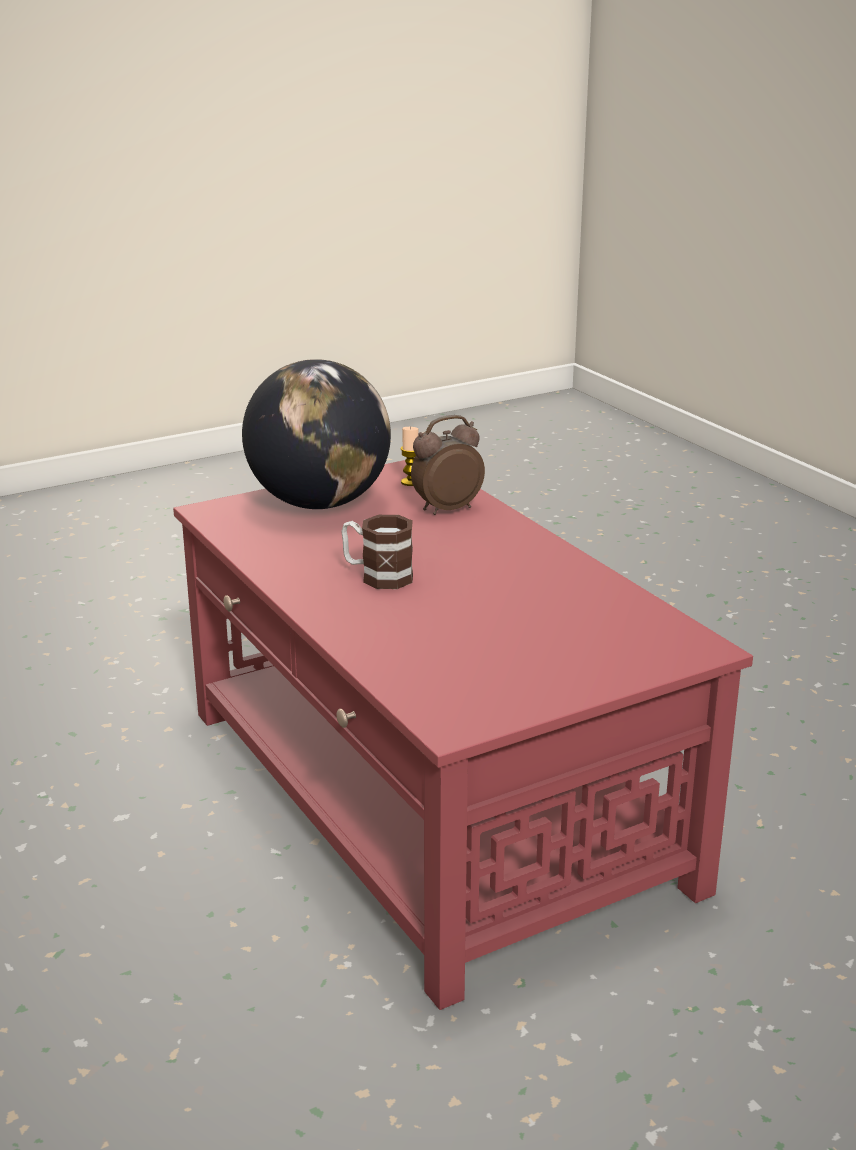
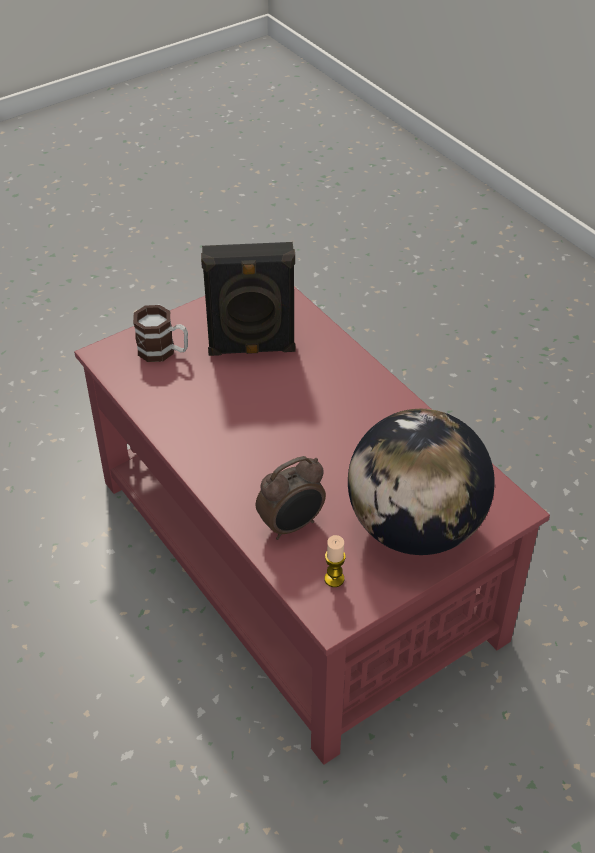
camera: 175 degrees right, 20 degrees up
(377, 576) = (336, 418): mug -> mug (163, 351)
(482, 644) = (251, 349): none -> black speaker

